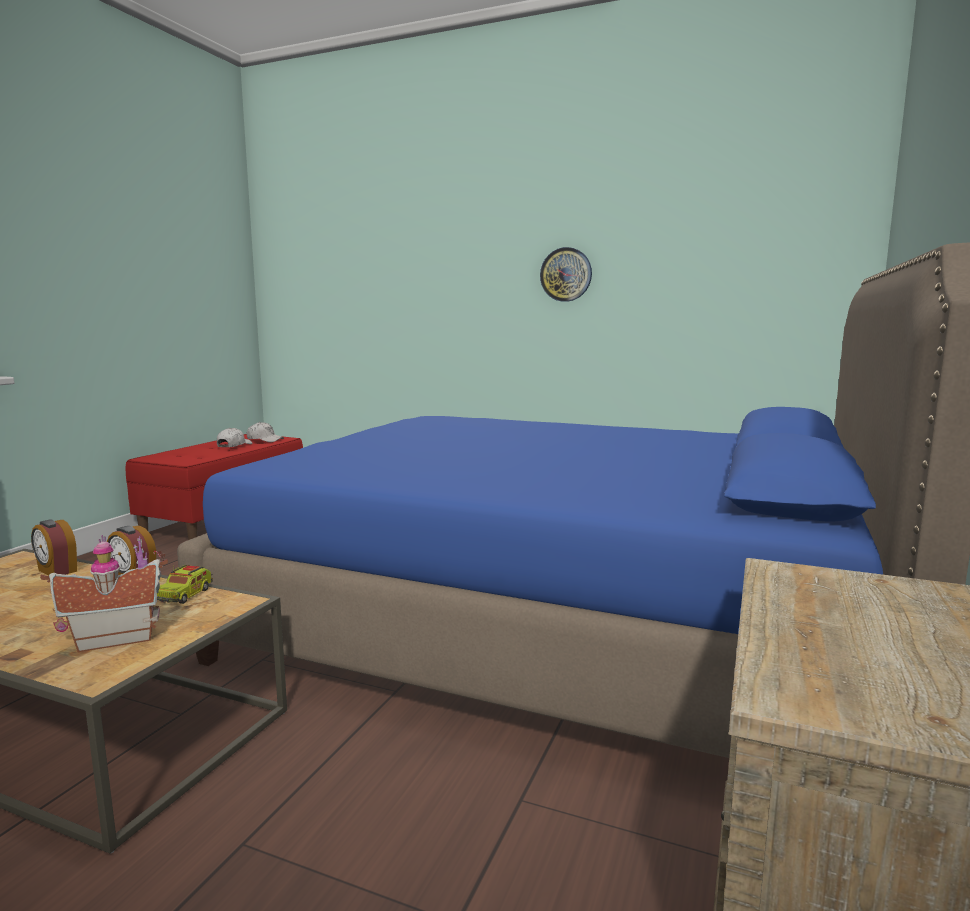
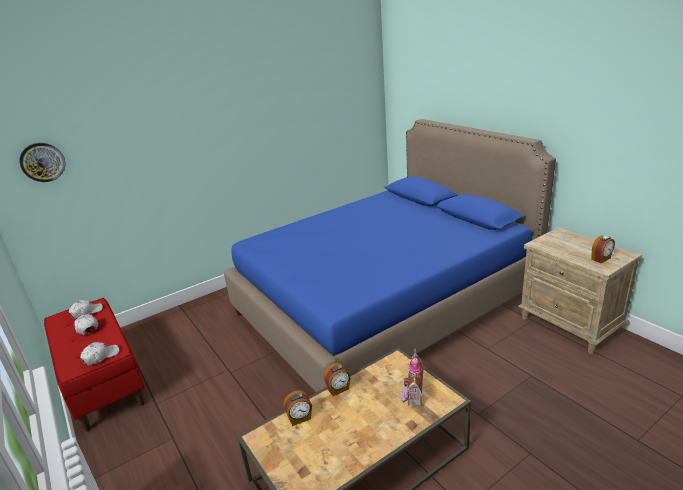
camera: 55 degrees left, 15 degrees up
(178, 459) = (100, 356): none -> white cap
(184, 595) = (375, 373): toy truck -> none
(566, 274) = (258, 131): wall clock -> wall clock (42, 162)
(862, 682) = (601, 259): none -> alarm clock

